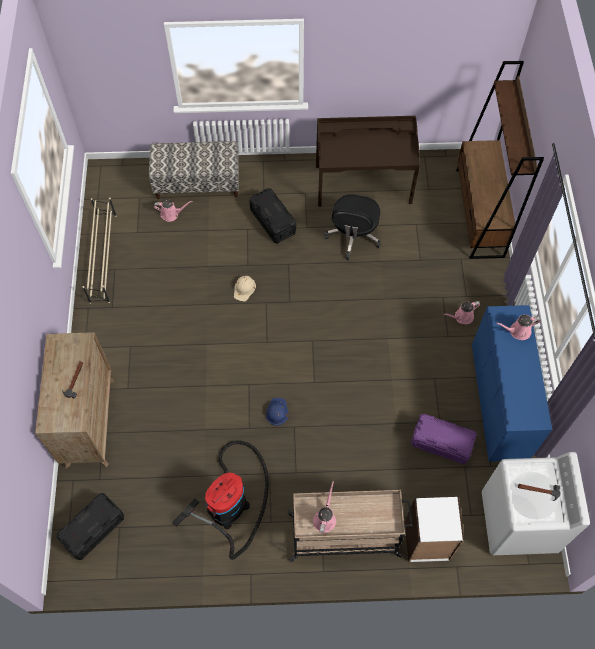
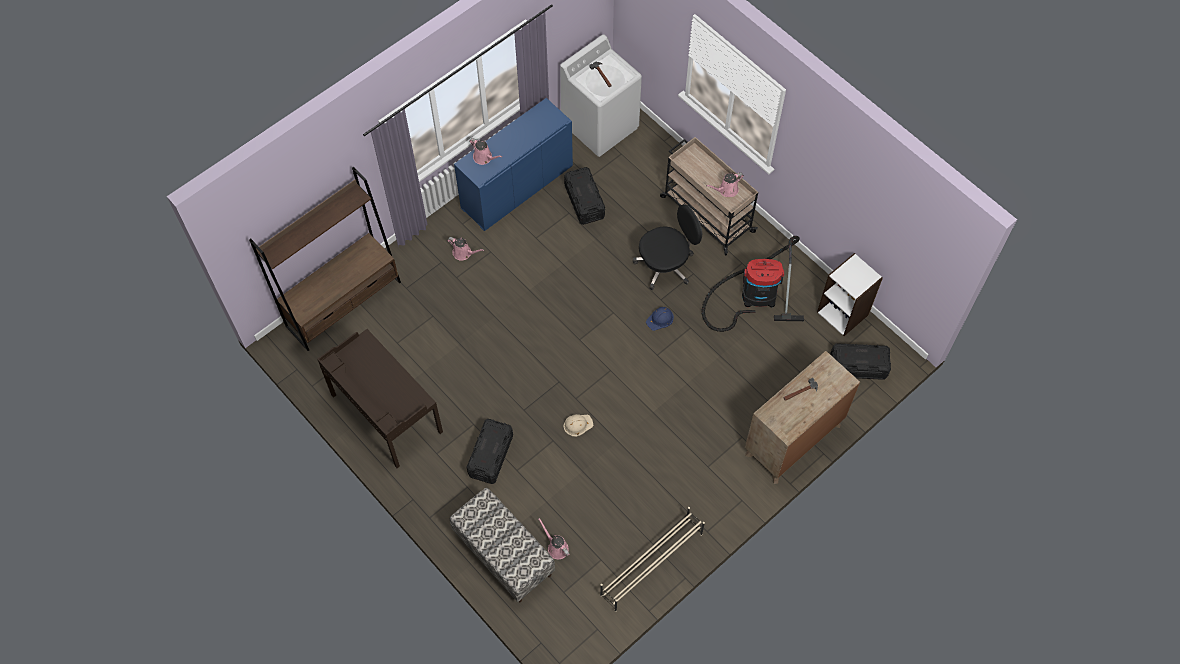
camera: 130 degrees left, 0 degrees up
(353, 236) = (451, 381): black office chair -> black office chair (666, 265)
(427, 541) = (664, 166): white bookcase -> white bookcase (843, 313)
(441, 443) = (584, 201): purple storage box -> black storage box

